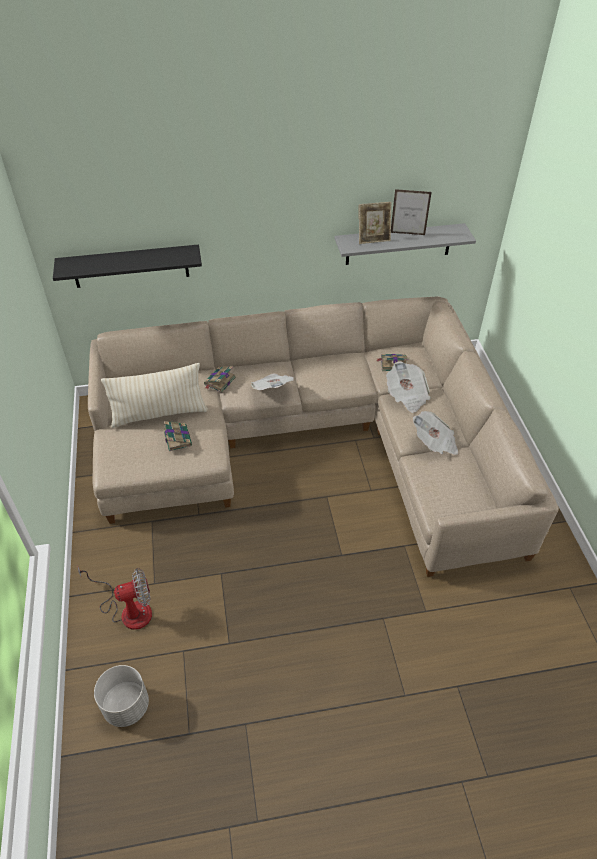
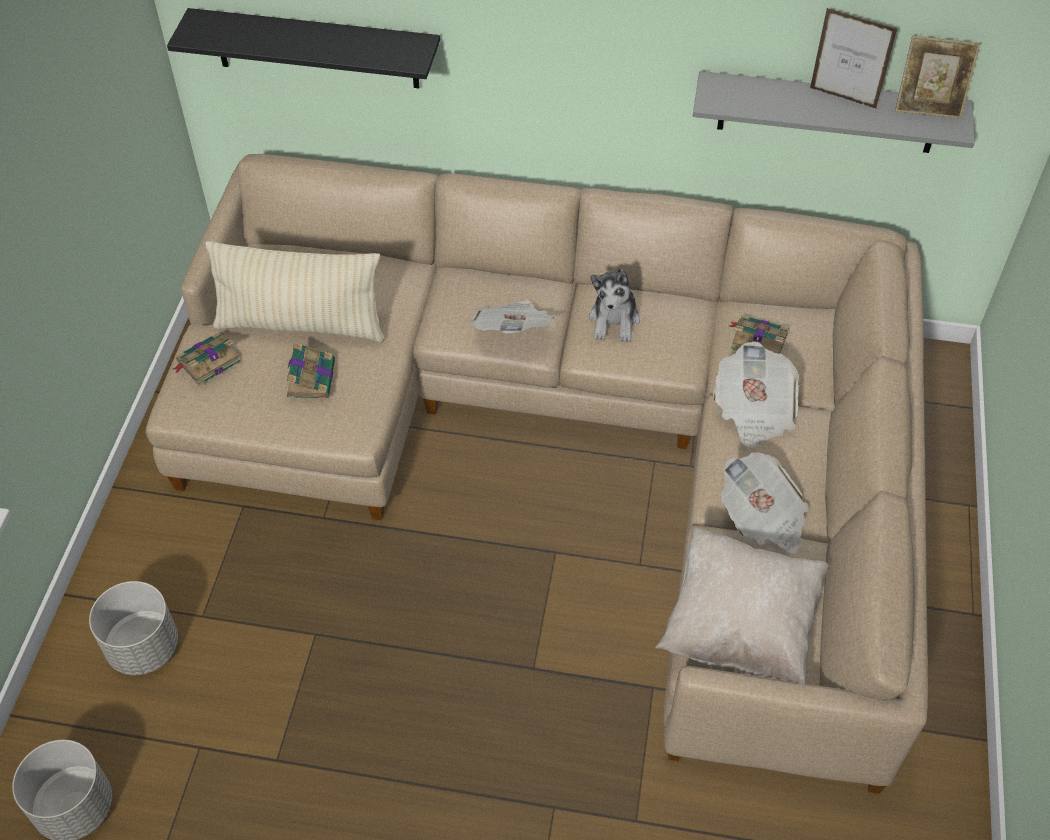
camera: 20 degrees right, 5 degrees up
(128, 609) = (143, 647): fan -> grey planter
(219, 381) = (429, 291): book -> book (207, 362)
(320, 372) = (614, 320): none -> plush toy
(373, 239) = (769, 94): picture frame -> picture frame (928, 107)
(448, 494) = (740, 626): none -> beige pillow

